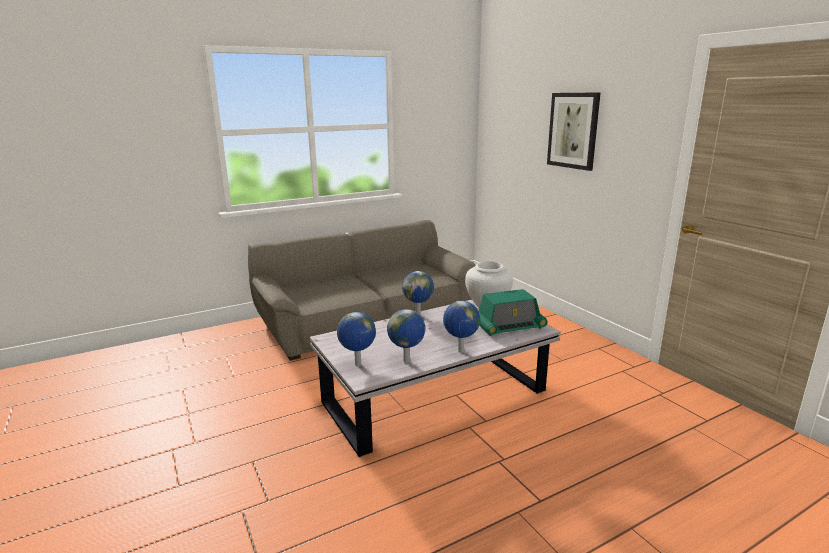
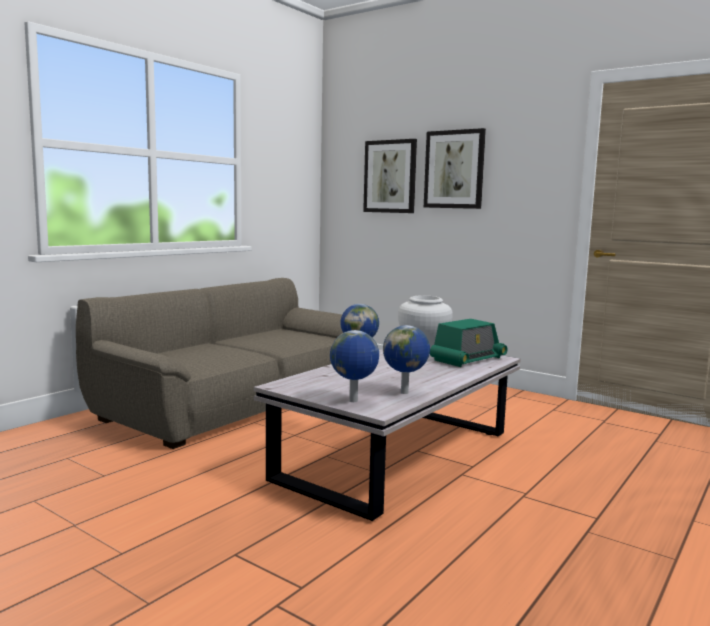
camera: 25 degrees left, 10 degrees down
(460, 351) = (449, 380): globe -> none
(525, 132) = (390, 176): none -> picture

